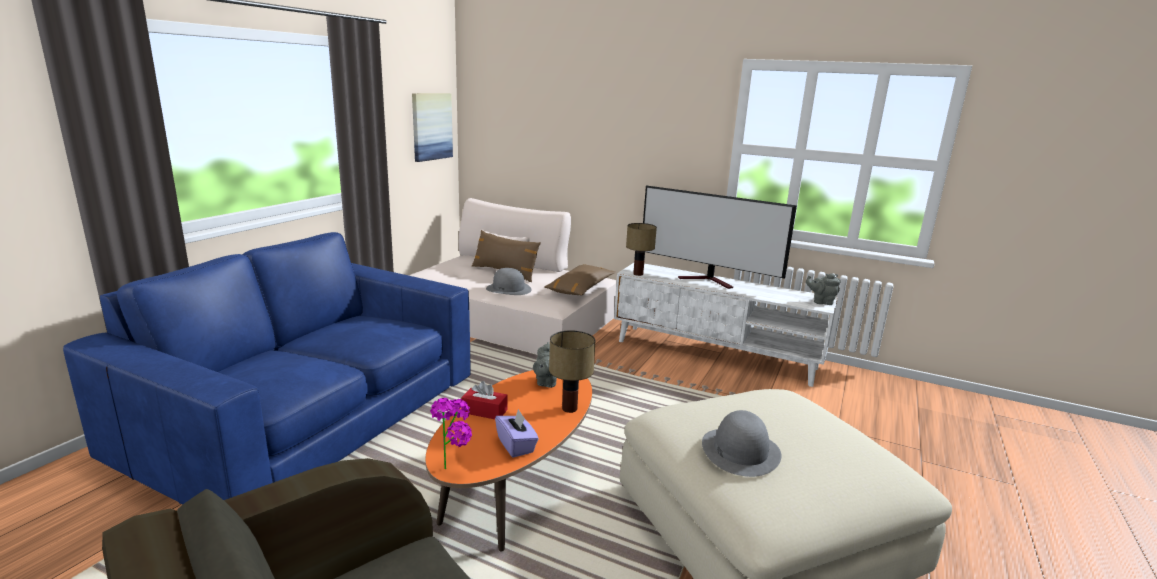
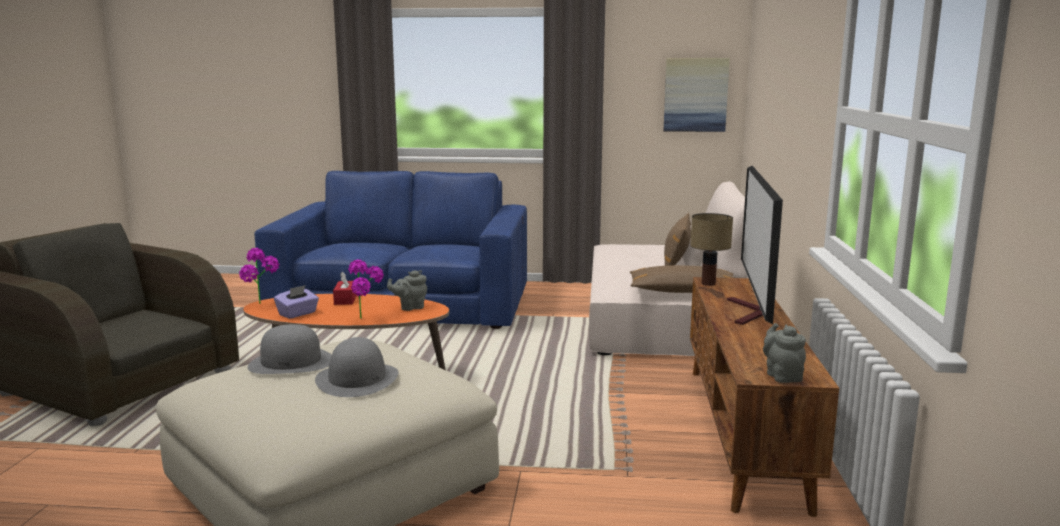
camera: 70 degrees right, 5 degrees down
(509, 289) = (627, 271): grey hat -> grey hat (357, 379)
(569, 408) = (367, 319): table lamp -> potted plant
(715, 354) = (744, 432): white tv stand -> brown tv stand

